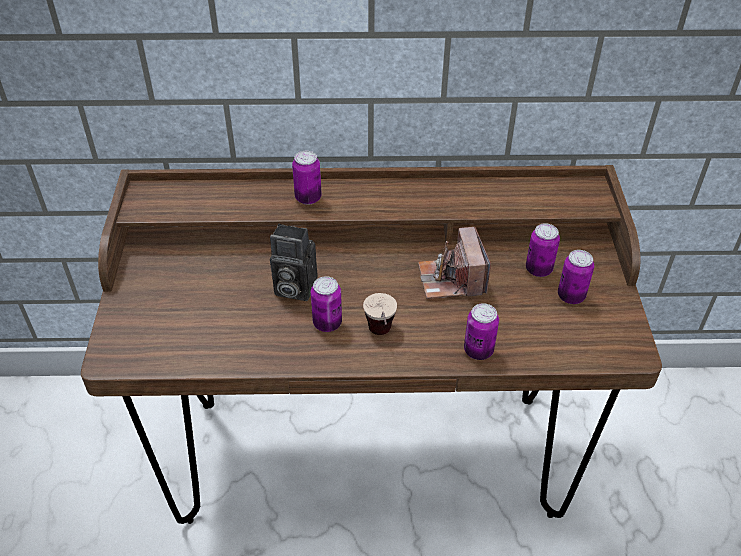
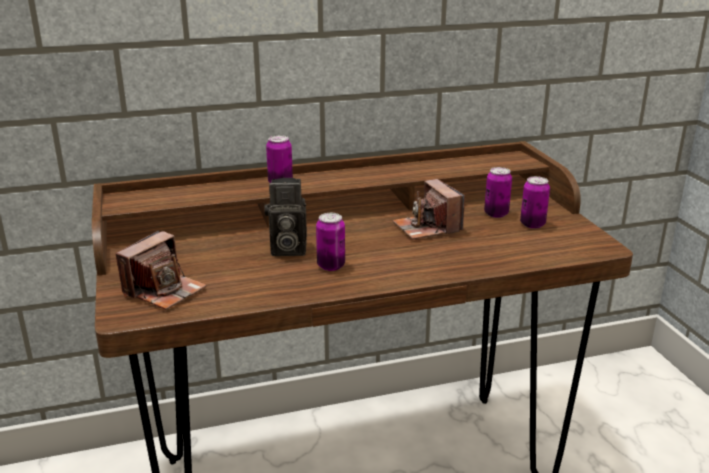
camera: 15 degrees left, 20 degrees down
(156, 328) = (164, 290): none -> camera
(381, 337) = (385, 267): cup -> none
(478, 351) = (476, 263): can -> none

